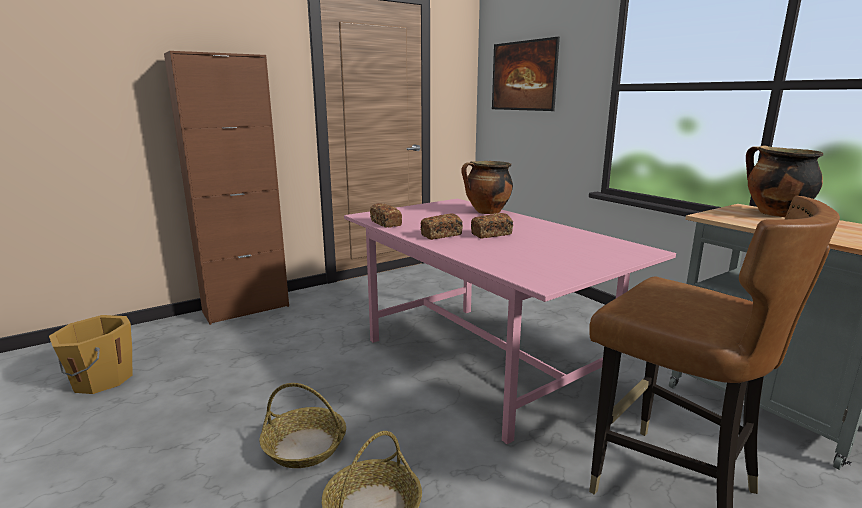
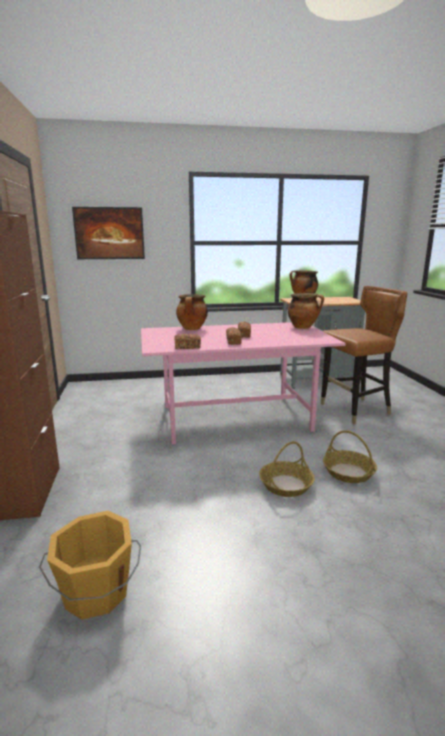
camera: 65 degrees left, 0 degrees up
(619, 257) = (303, 327): none -> cooking pot

